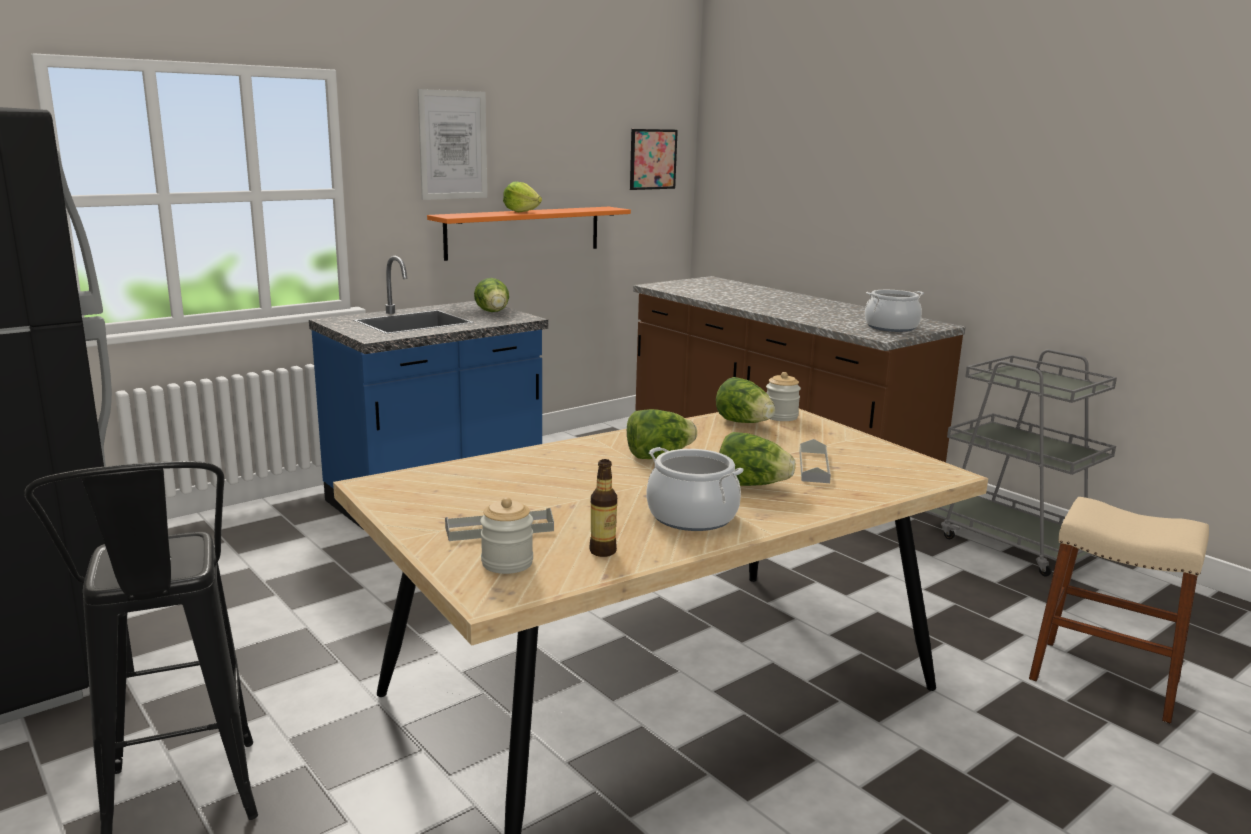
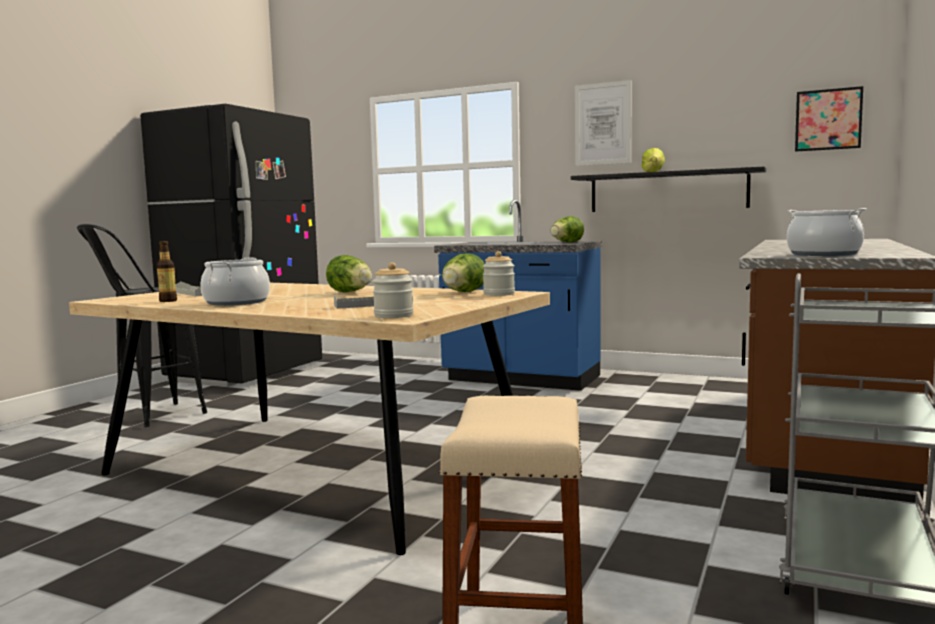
camera: 65 degrees right, 10 degrees down
(507, 563) = (145, 297): jar -> jar (393, 316)
(524, 232) = (667, 191): orange shelf -> black shelf
(751, 485) = (311, 302): lettuce -> none

